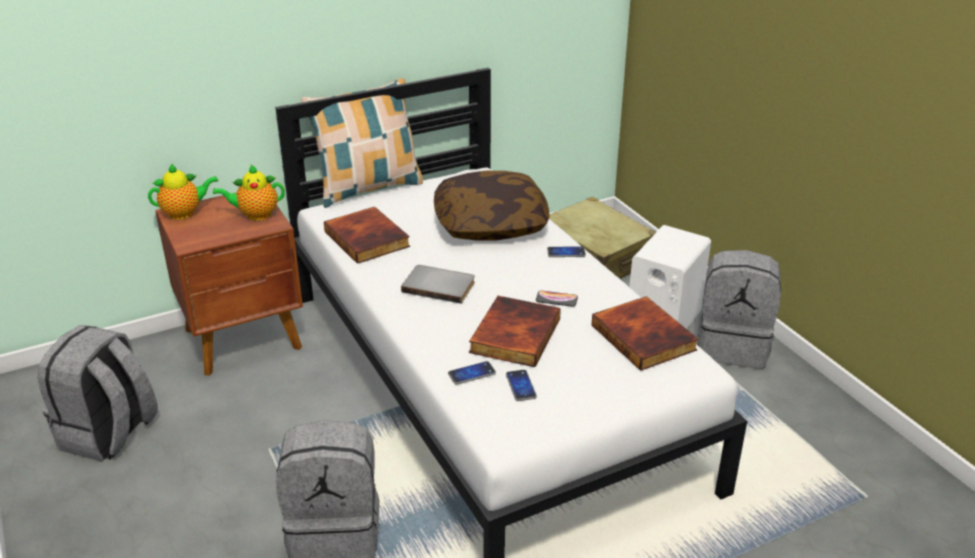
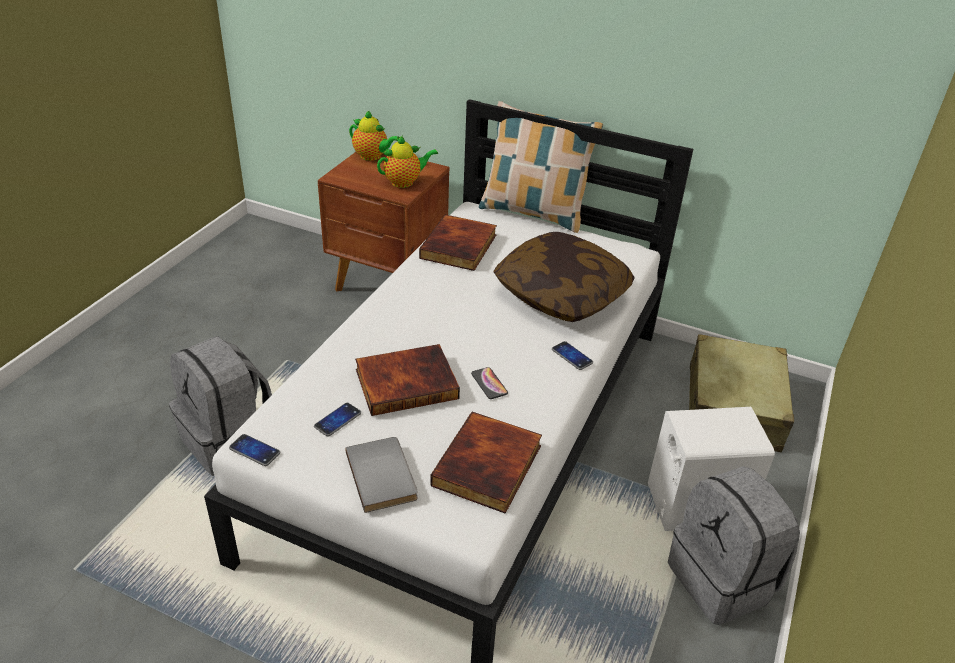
camera: 50 degrees right, 5 degrees up
(109, 434) = (241, 287): grey backpack -> none
(255, 215) = (405, 182): teapot -> teapot turned 120 degrees clockwise
(439, 285) = (434, 311): grey book -> grey book (384, 475)
(472, 373) = (327, 384): phone -> phone (254, 451)

